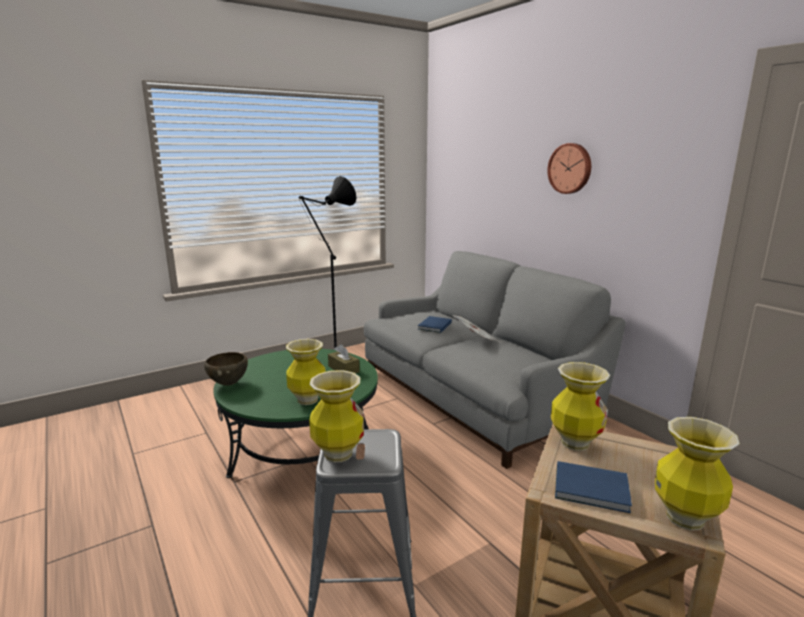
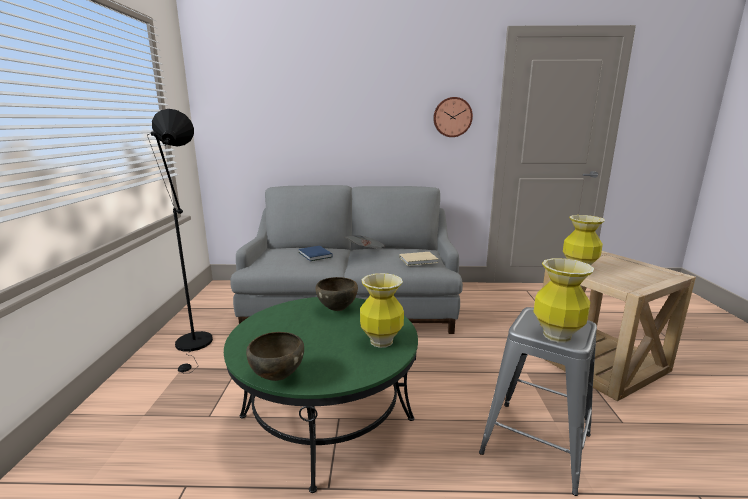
camera: 55 degrees left, 0 degrees up
(343, 369) = (337, 309): brown tissue box -> brown bowl
(499, 365) = (419, 260): none -> beige book
(570, 168) = (380, 102): wall clock -> wall clock (452, 117)
(593, 490) = (634, 280): blue book -> none
(684, 518) = (665, 273): vase -> none

